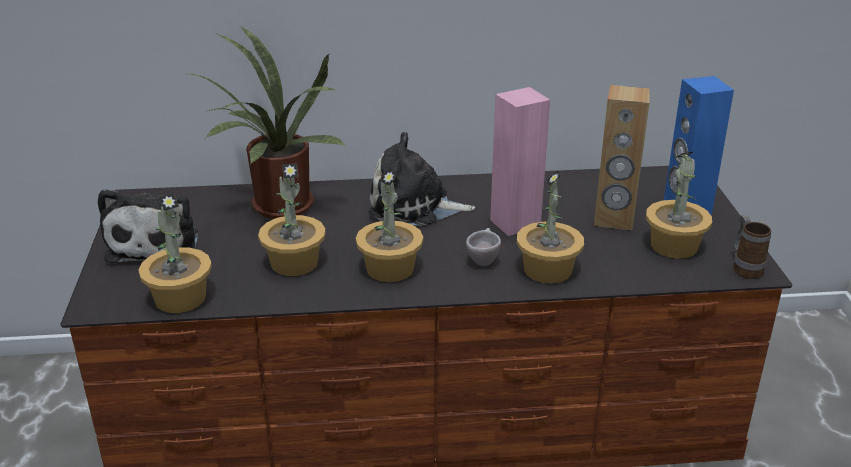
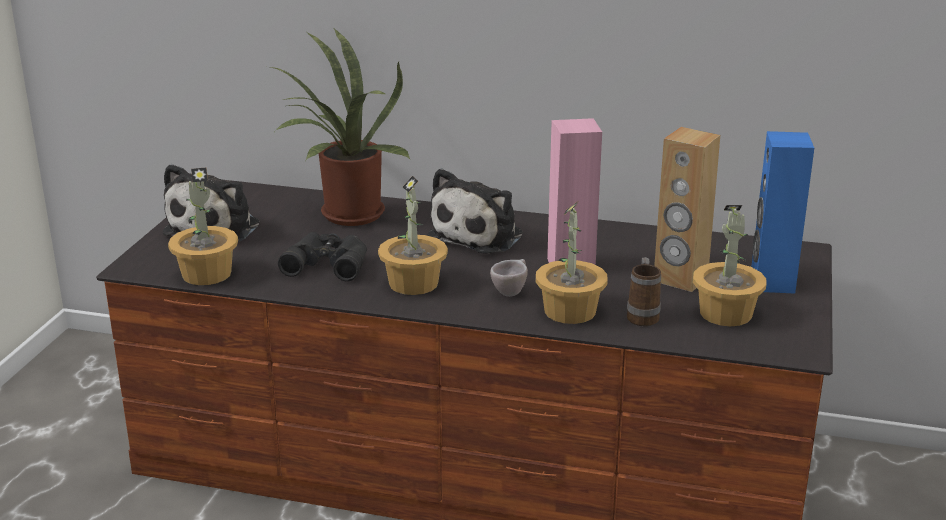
camera: 20 degrees right, 5 degrees down
(294, 262) = (328, 263): potted plant -> black binoculars
(414, 206) = (479, 235): plush toy -> plush toy turned 90 degrees counterclockwise
(744, 267) = (789, 346): mug -> mug (643, 315)

